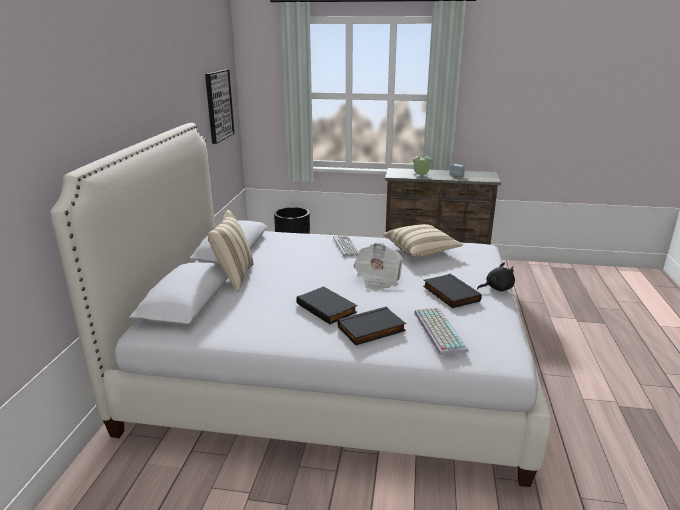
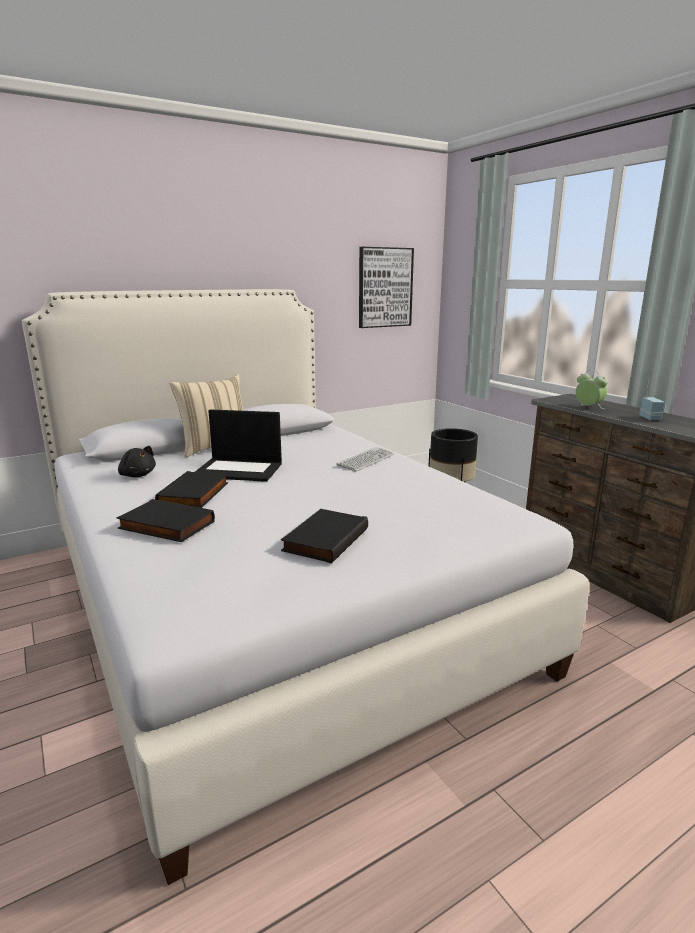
camera: 50 degrees right, 5 degrees down
(302, 283) = (239, 470): none -> laptop
(377, 279) = (301, 494): newspaper -> none
(421, 250) = (433, 492): beige pillow -> none
(437, 330) = (199, 558): keyboard -> none
(497, 288) = (401, 565): black plush toy -> black plush toy (137, 475)

